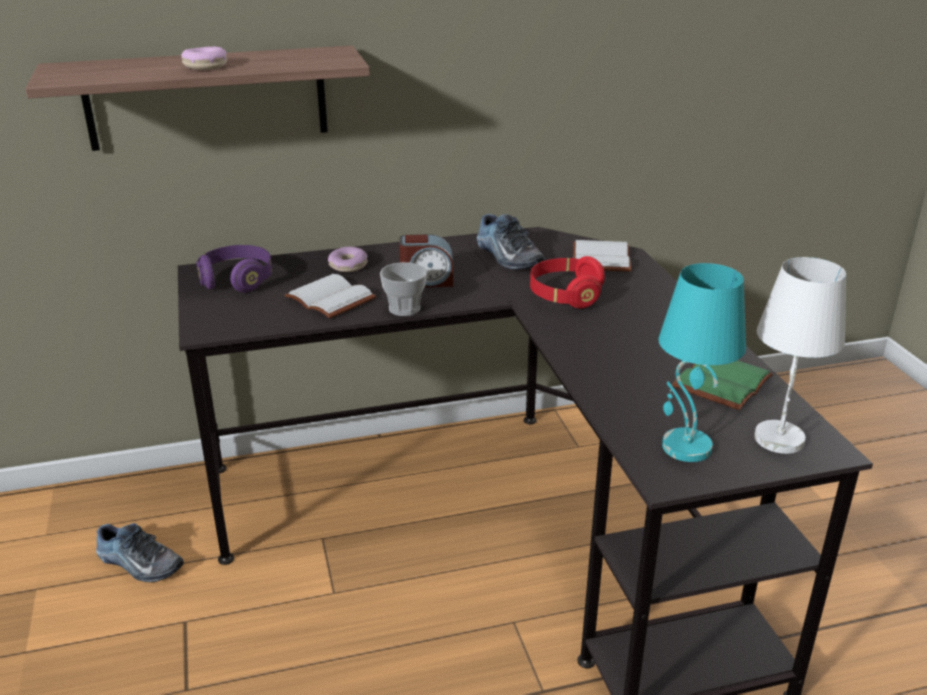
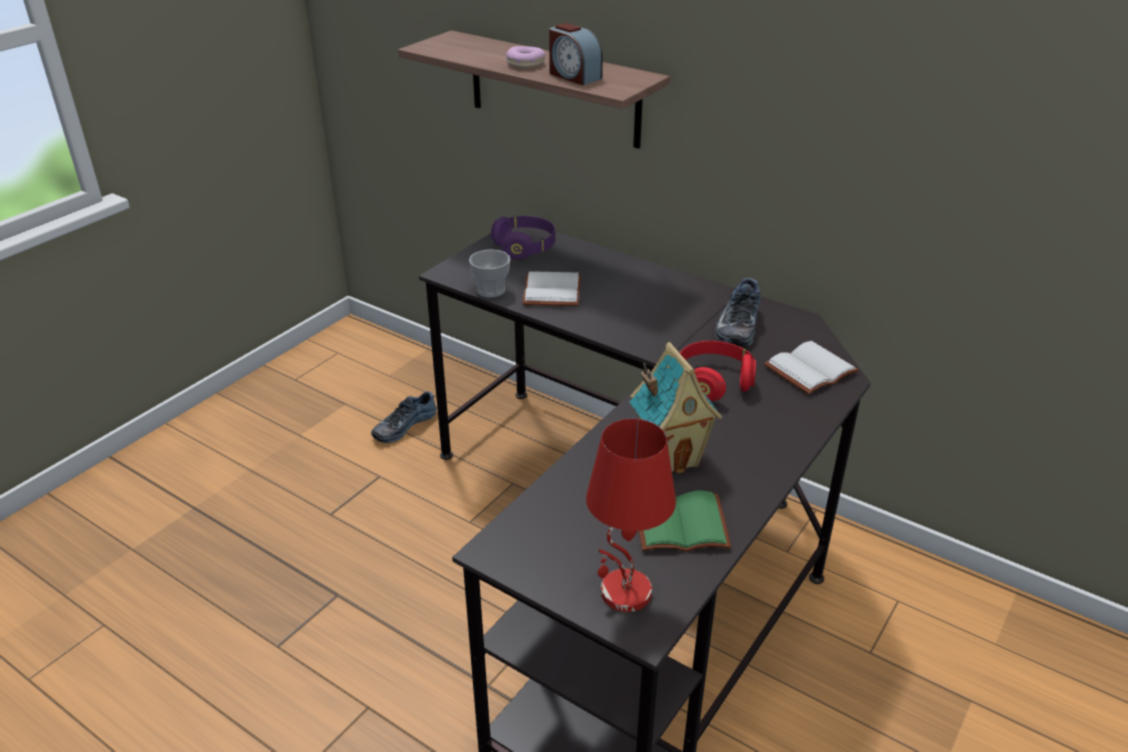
camera: 50 degrees right, 5 degrees up
(138, 564) = (403, 425): shoe -> shoe turned 60 degrees clockwise
(348, 266) = (609, 272): donut -> none
(404, 309) = (581, 325): cup -> cup (491, 290)
(426, 281) = (637, 313): alarm clock -> alarm clock (574, 76)
(637, 351) = (671, 457): none -> toy house
(685, 447) = (550, 543): turquoise table lamp -> none
(780, 440) = (625, 593): white table lamp -> red table lamp

